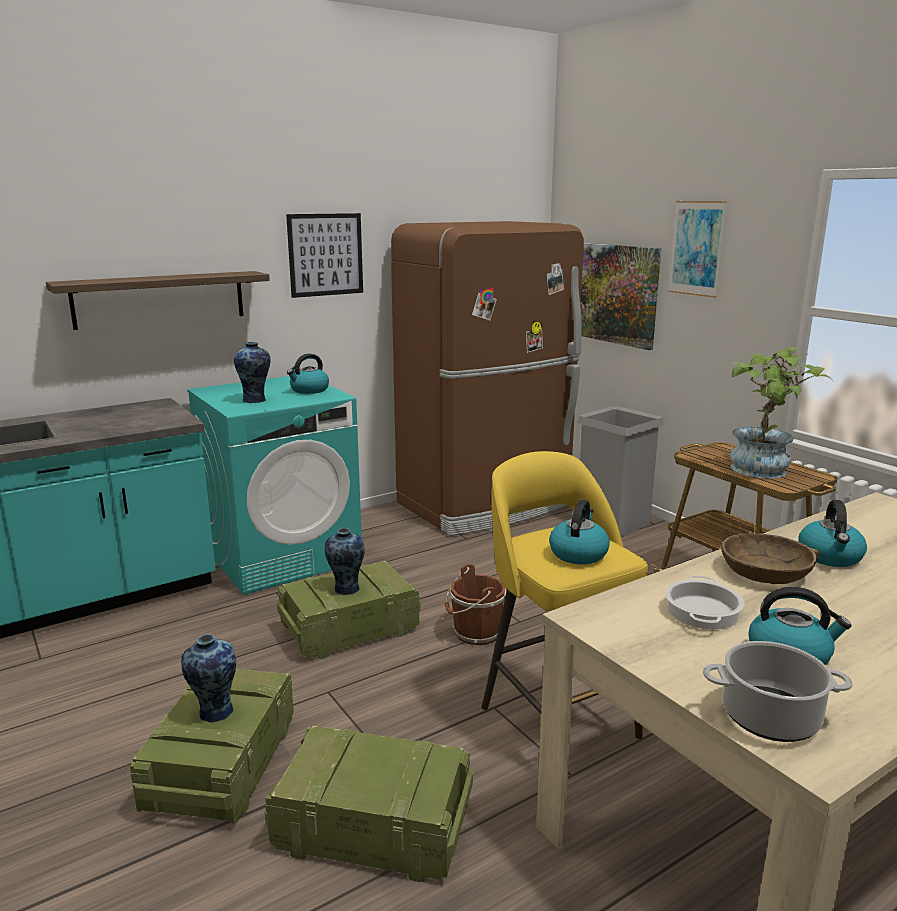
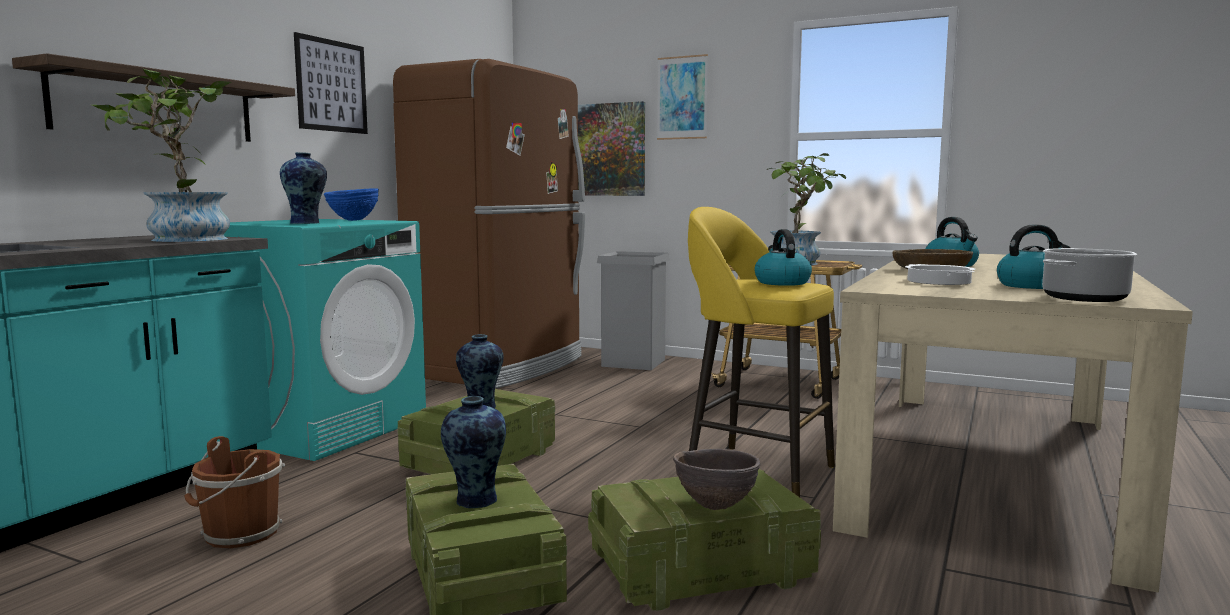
camera: 30 degrees left, 10 degrees down
(142, 422) = (179, 240): none -> potted plant
(309, 390) = (353, 220): kettle -> blue bowl
(364, 789) = (716, 506): none -> brown bowl
(475, 633) = (610, 440): brown bucket -> brown bucket (239, 535)

